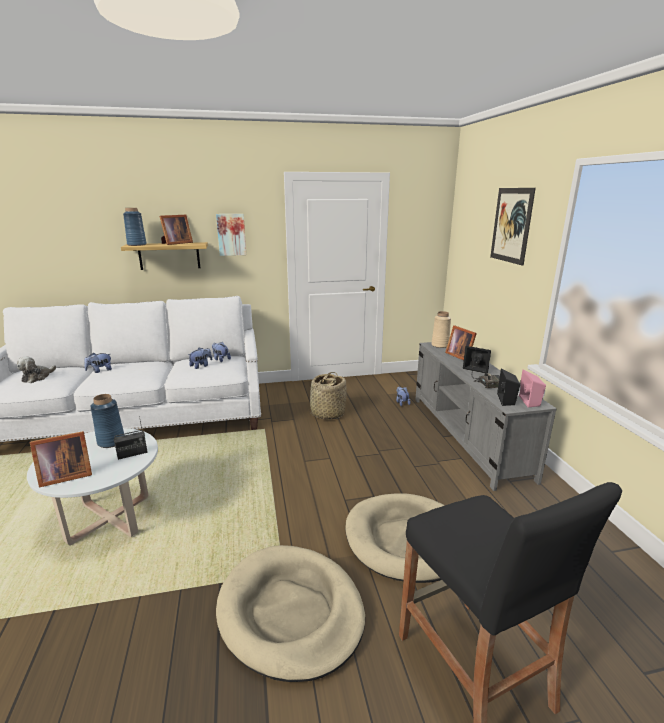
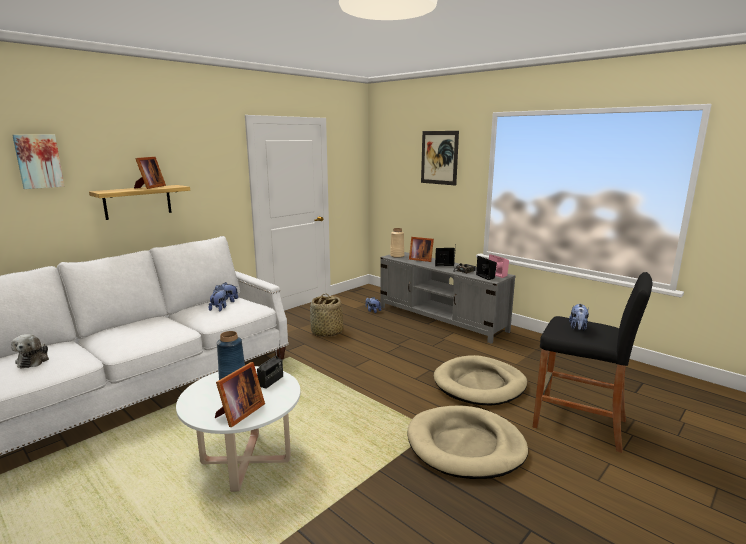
camera: 35 degrees left, 5 degrees down
(100, 371) = (106, 337): plush toy -> plush toy (578, 328)
(137, 245) = (110, 191): blue vase -> none
(231, 234) = (201, 176): picture -> picture (38, 161)

